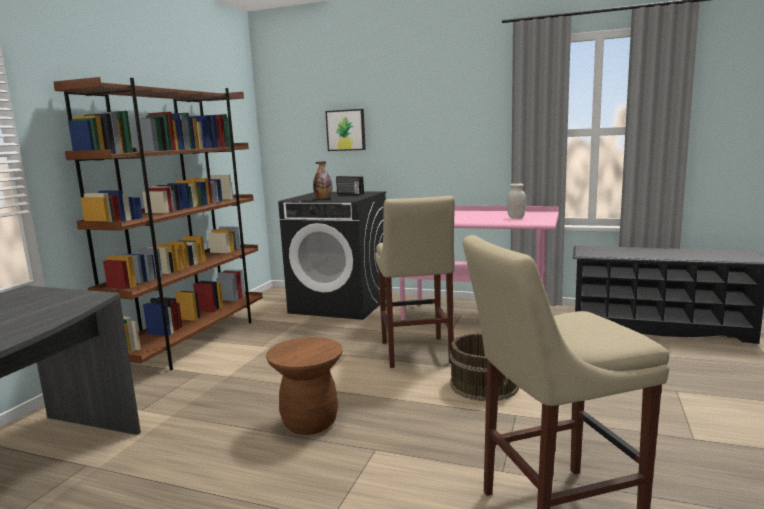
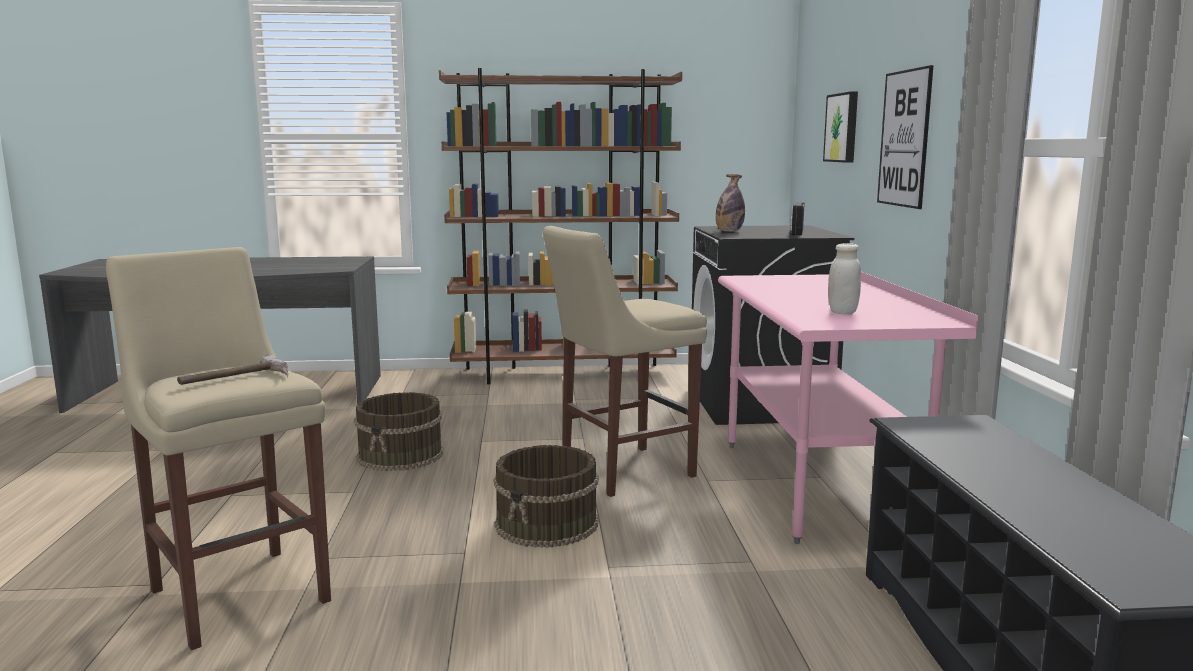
camera: 65 degrees right, 0 degrees up
(310, 422) = (401, 455): brown stool -> brown bucket
(429, 134) = (904, 138): none -> picture
(593, 324) = (237, 380): none -> hammer

